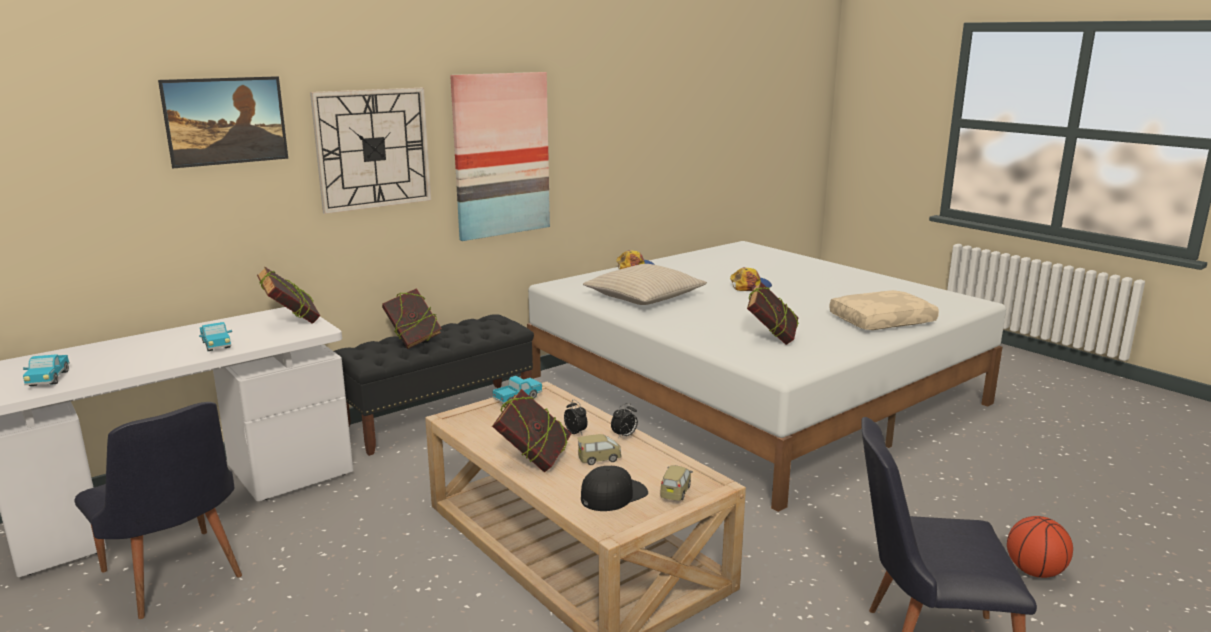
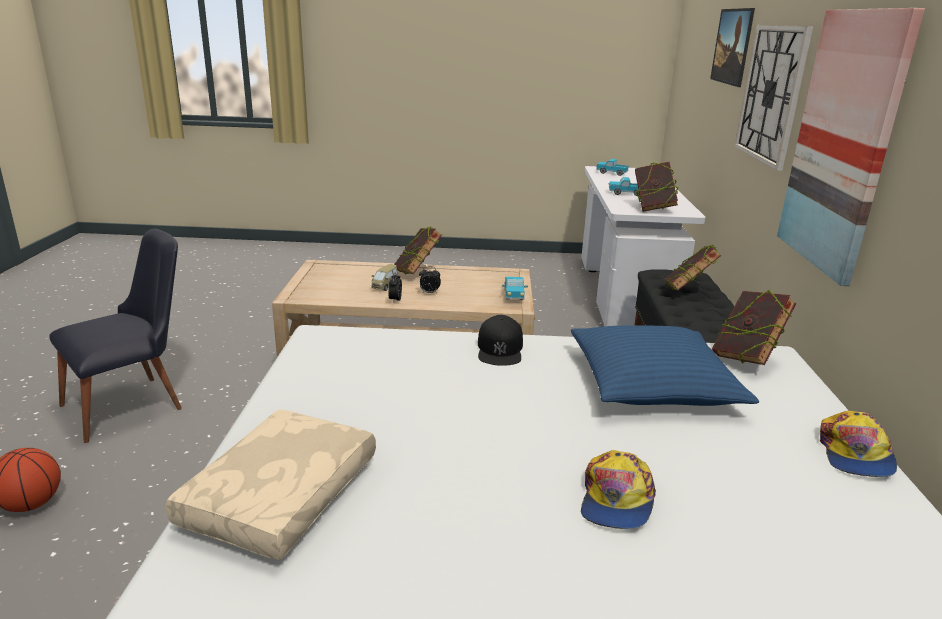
camera: 130 degrees right, 5 degrees up
(176, 580) = (537, 278): black chair -> none
(613, 495) = (343, 276): black cap -> black cap (500, 349)
(644, 297) = (652, 383): beige pillow -> blue pillow
(676, 491) = (310, 286): toy car -> none
(771, 339) = (388, 375): book -> book (746, 358)

